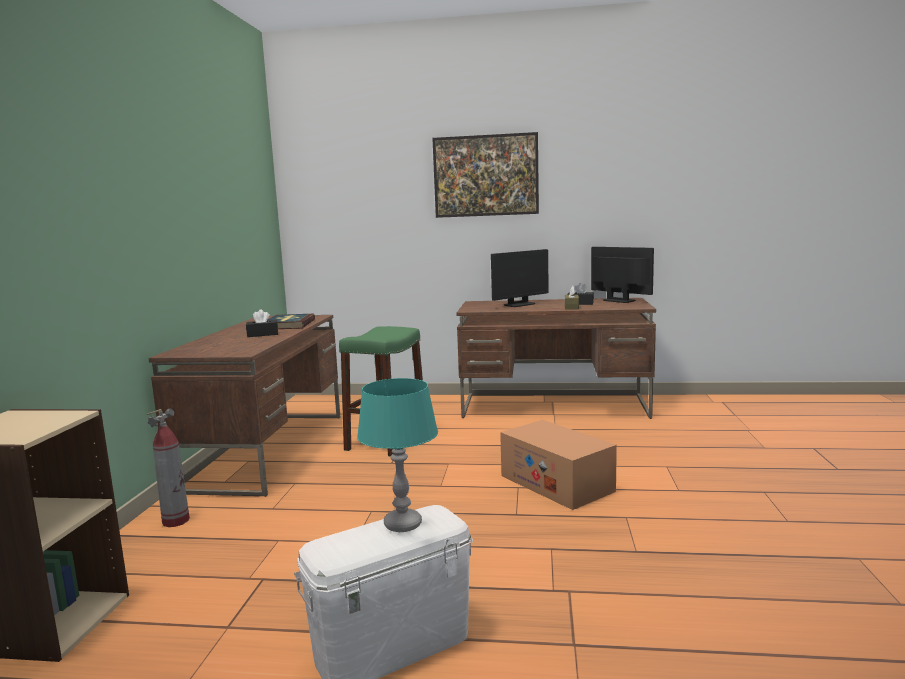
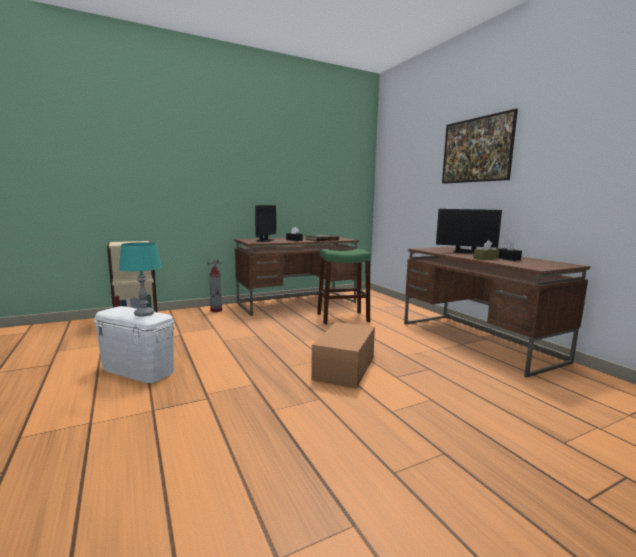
camera: 55 degrees right, 0 degrees up
(619, 300) = (551, 263): monitor -> monitor (265, 240)

